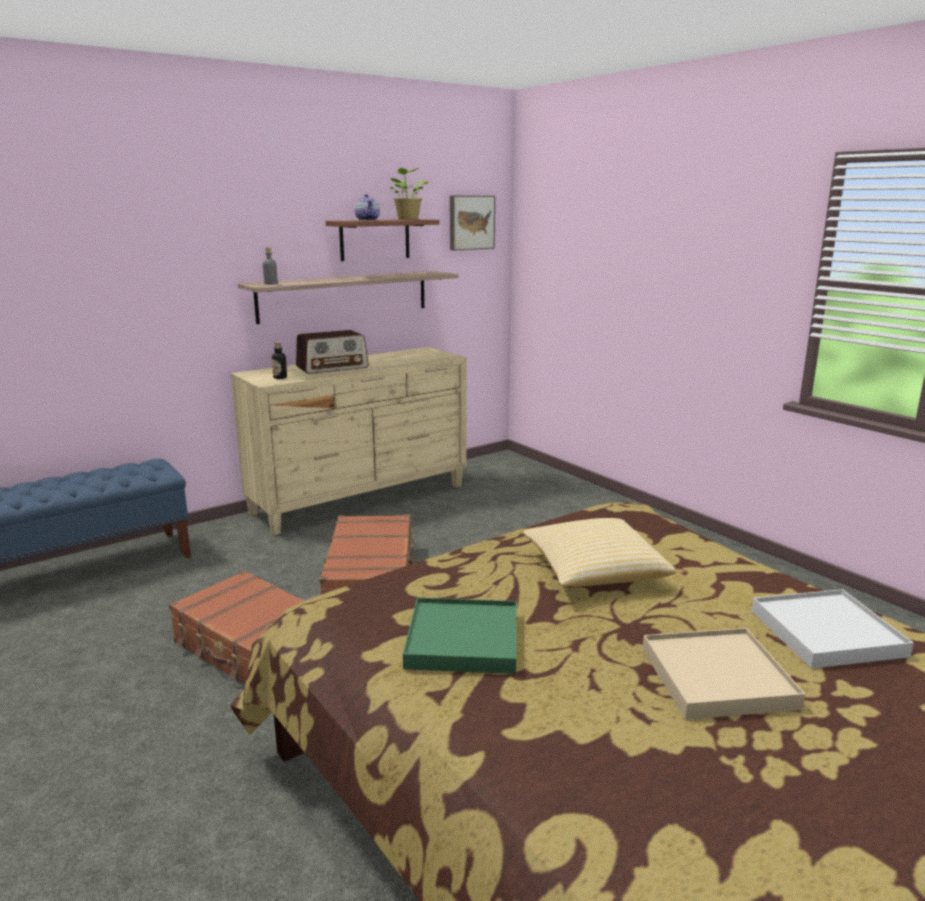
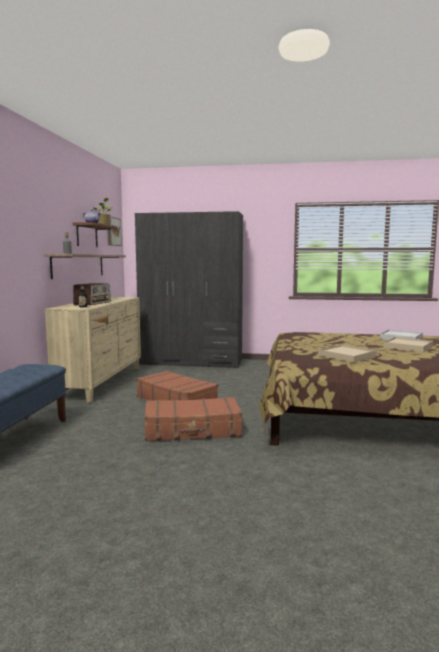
camera: 45 degrees left, 10 degrees down
(463, 640) = (347, 356): green tray -> beige tray
(570, 497) = (191, 362): none -> grey wardrobe
(594, 572) = (329, 341): pillow -> none

